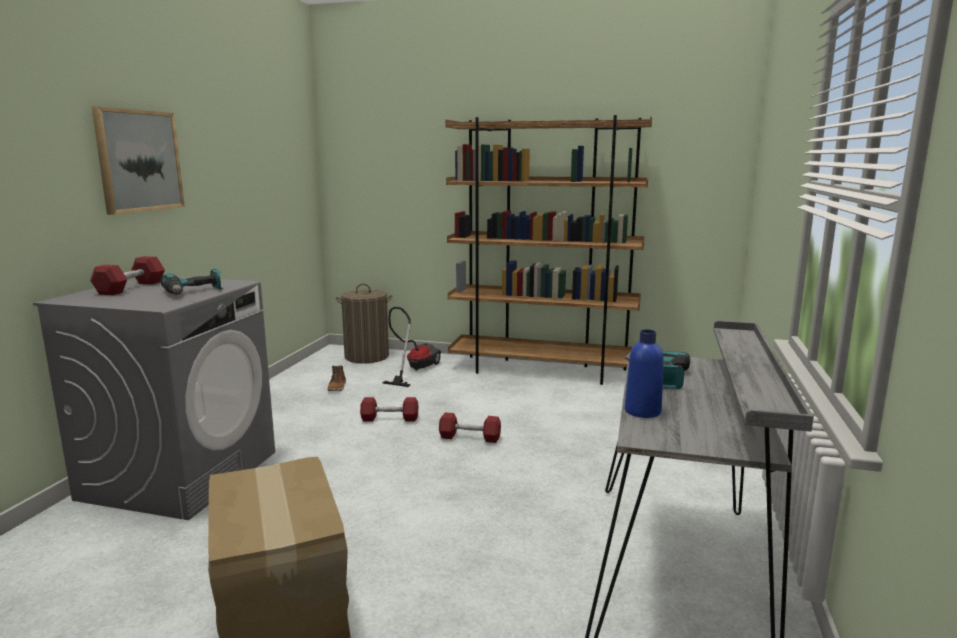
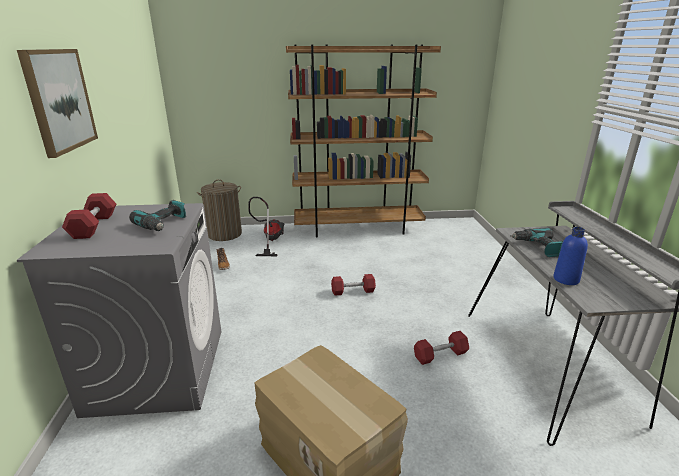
camera: 20 degrees left, 10 degrees up
(390, 419) = (285, 286): red dumbbell -> red dumbbell (440, 355)

